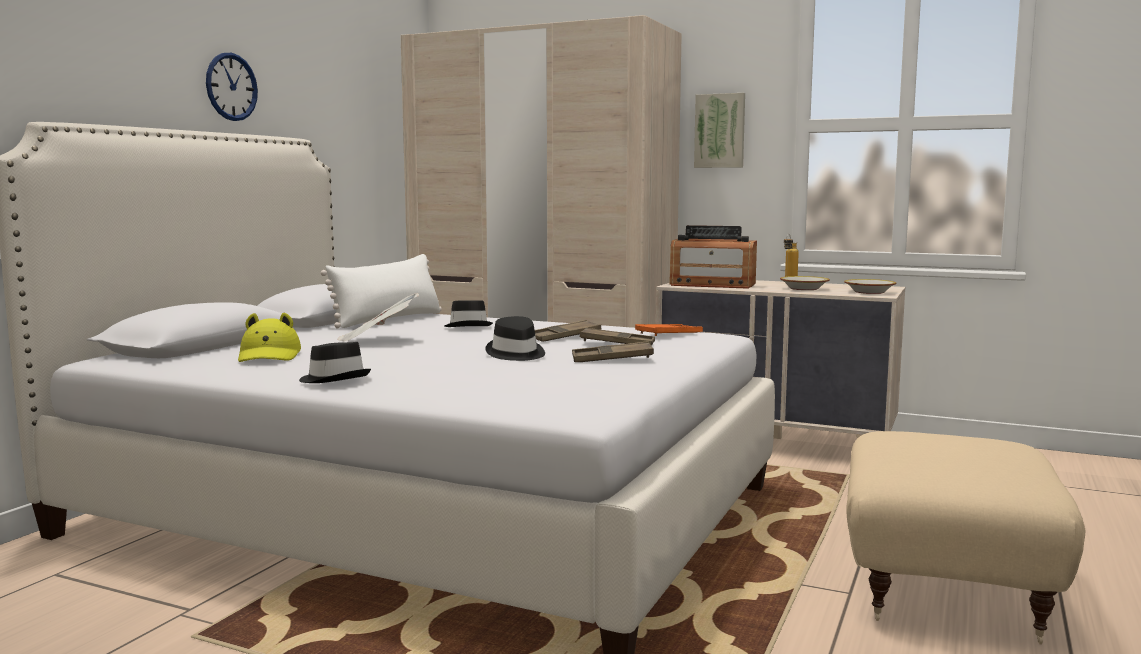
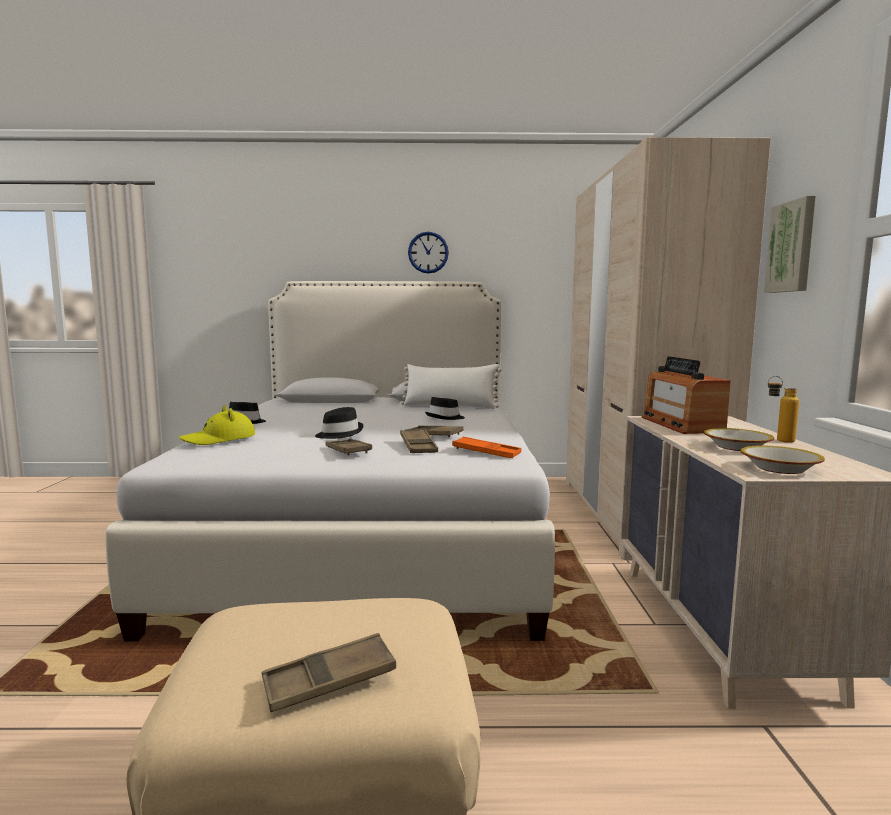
camera: 65 degrees right, 0 degrees up
(269, 356) = (305, 409): yellow hat -> yellow hat (219, 439)
(377, 340) = (370, 413): newspaper -> none
(1011, 454) = (329, 680): none -> brown tray

